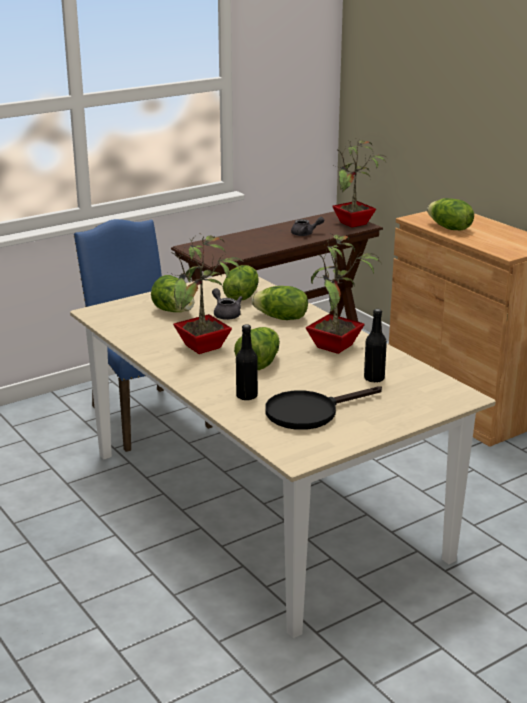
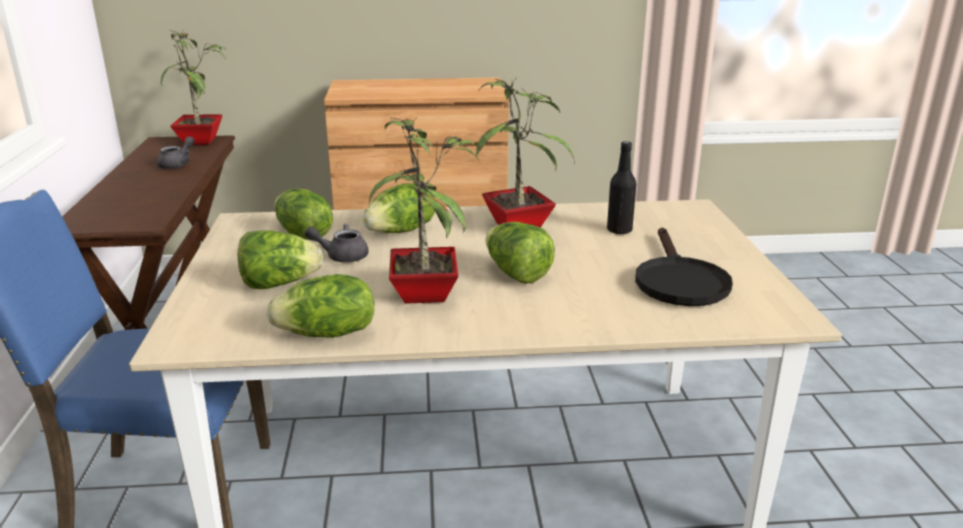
camera: 60 degrees left, 0 degrees up
(246, 396) = (604, 304): black bottle -> none
(449, 228) = (392, 92): lettuce -> lettuce (328, 334)

